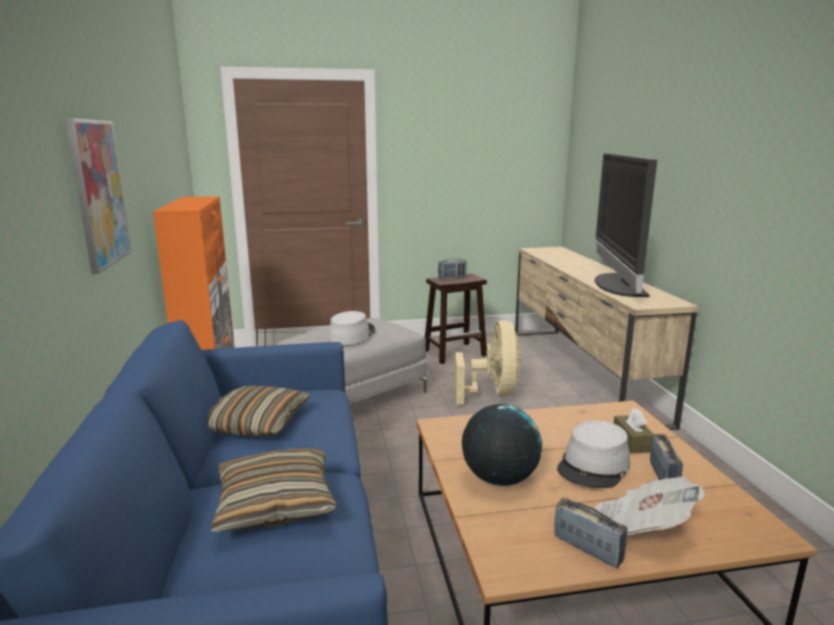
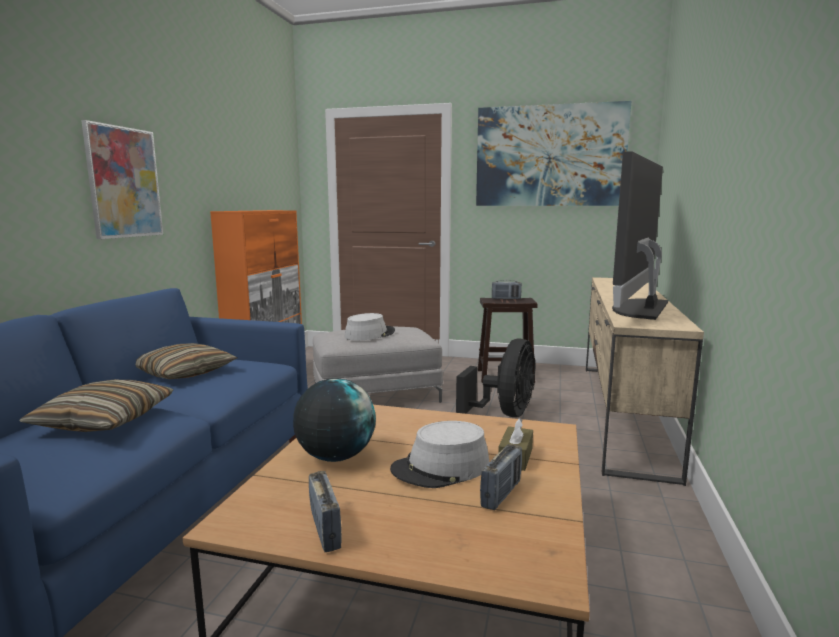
camera: 25 degrees right, 5 degrees down
(476, 130) = (549, 156): none -> picture
(492, 393) = (504, 413): beige fan -> black fan
(641, 527) = (407, 528): newspaper -> none

